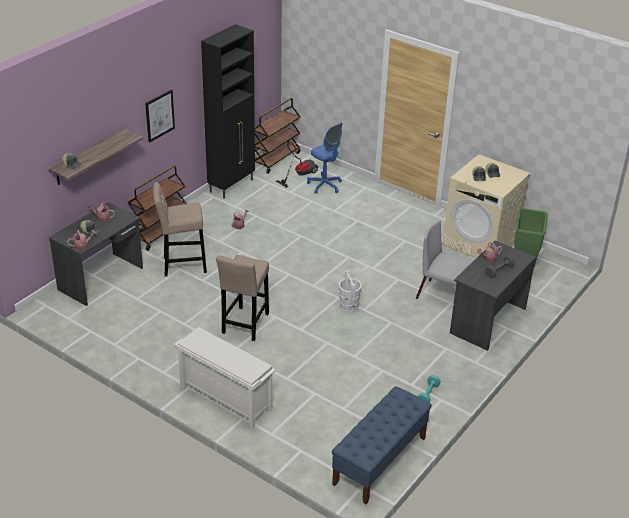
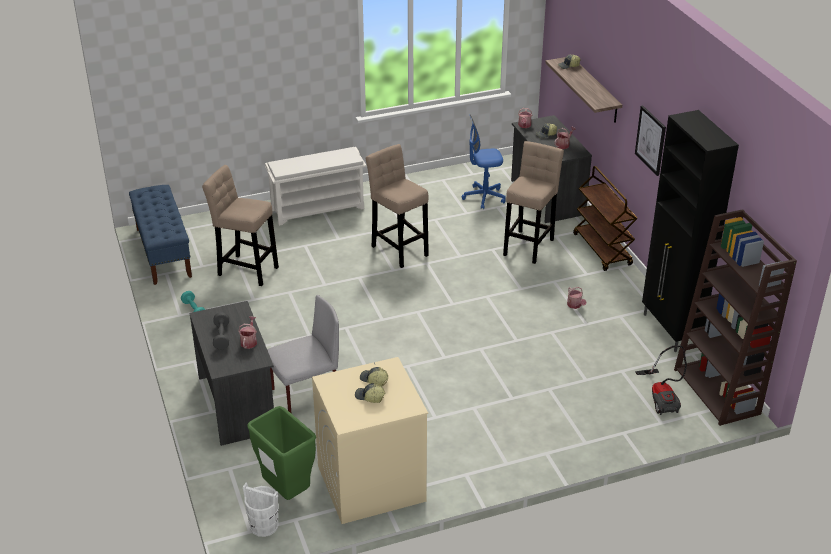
camera: 125 degrees right, 0 degrees up
(275, 159) = (717, 392): brown cart -> brown bookcase
(324, 185) = (617, 407): blue office chair -> blue office chair (484, 197)
(348, 306) = (361, 320): white bucket -> white bucket (264, 525)
(352, 395) = (245, 270): none -> beige stool

